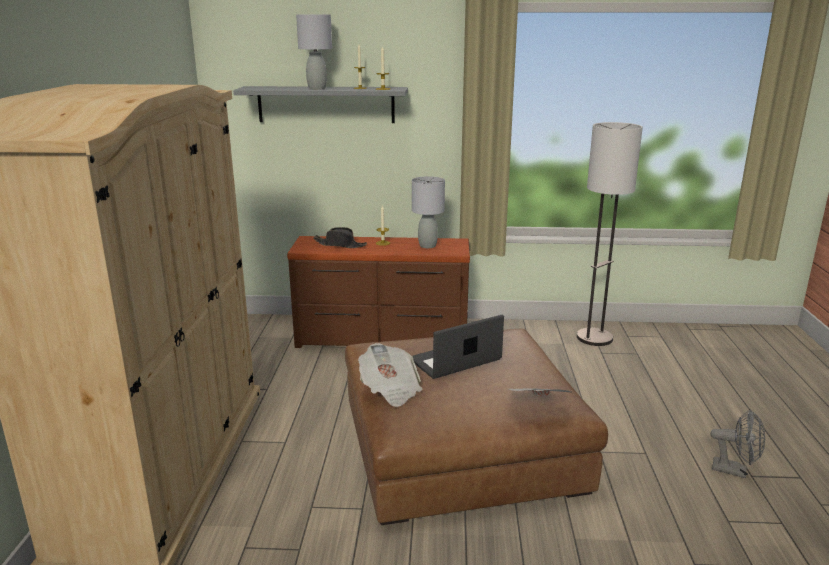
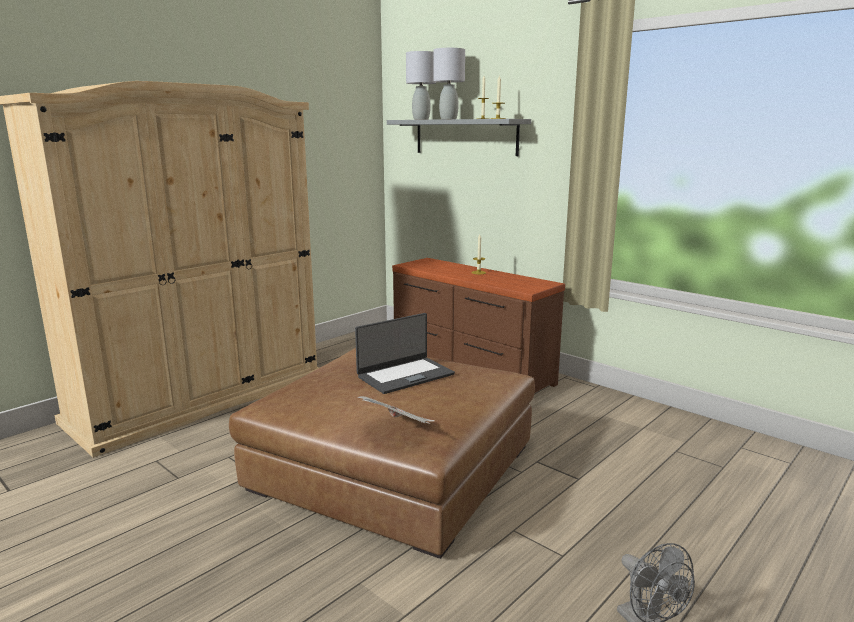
camera: 40 degrees right, 5 degrees down
(340, 245) = (442, 267): black hat -> none
(390, 390) = (316, 376): newspaper -> none
(428, 245) = (512, 281): grey table lamp -> grey table lamp (421, 119)
(456, 360) = (405, 375): laptop -> laptop turned 135 degrees clockwise
(594, 338) = (691, 435): floor lamp -> none

